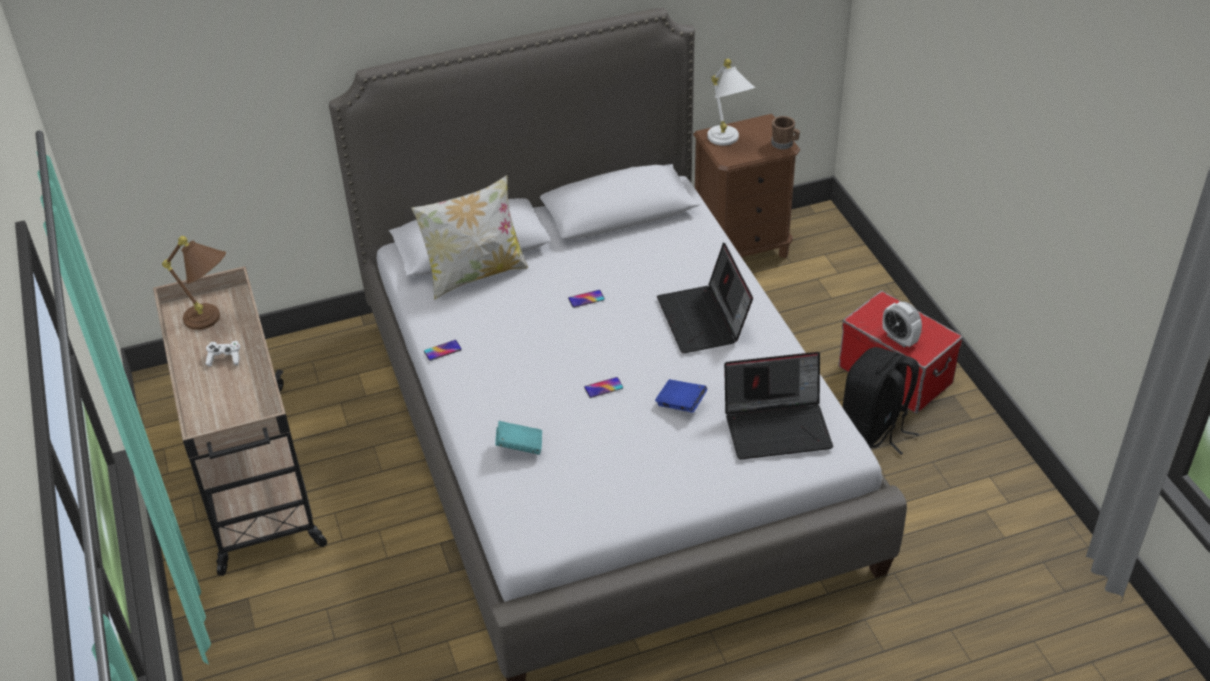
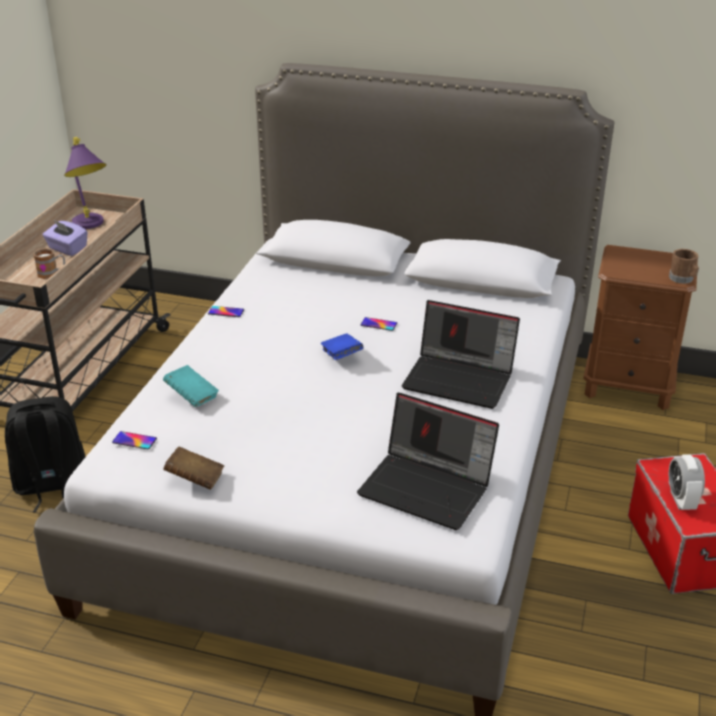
camera: 35 degrees right, 10 degrees down
(213, 321) = (91, 226): brown table lamp -> purple table lamp
(224, 358) = (67, 249): white game controller -> purple tissue box
(249, 393) = (52, 274): none -> mug
(475, 274) = (314, 276): pillow -> none
(603, 387) = (311, 388): phone -> phone (134, 441)
(608, 514) = (195, 479): none -> brown book
(681, 404) = (362, 430): blue book -> blue book (341, 356)
(704, 320) = (460, 379): laptop -> laptop turned 90 degrees counterclockwise
(728, 143) = (627, 261): white table lamp -> none
(874, 429) = (611, 585): black backpack -> black backpack (51, 485)

